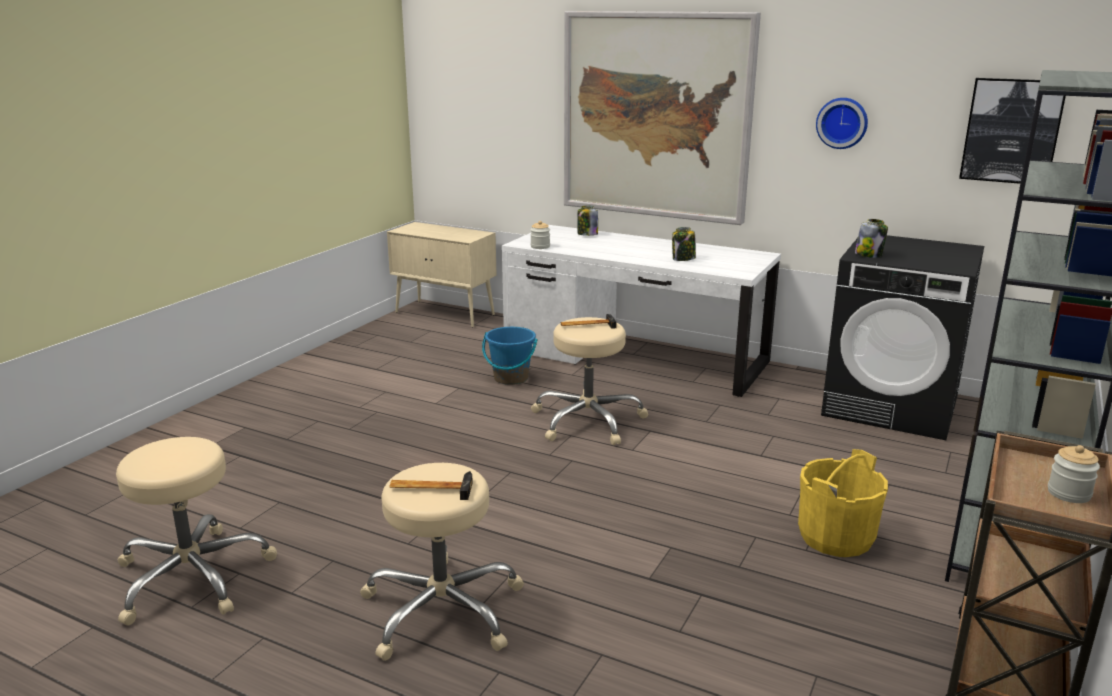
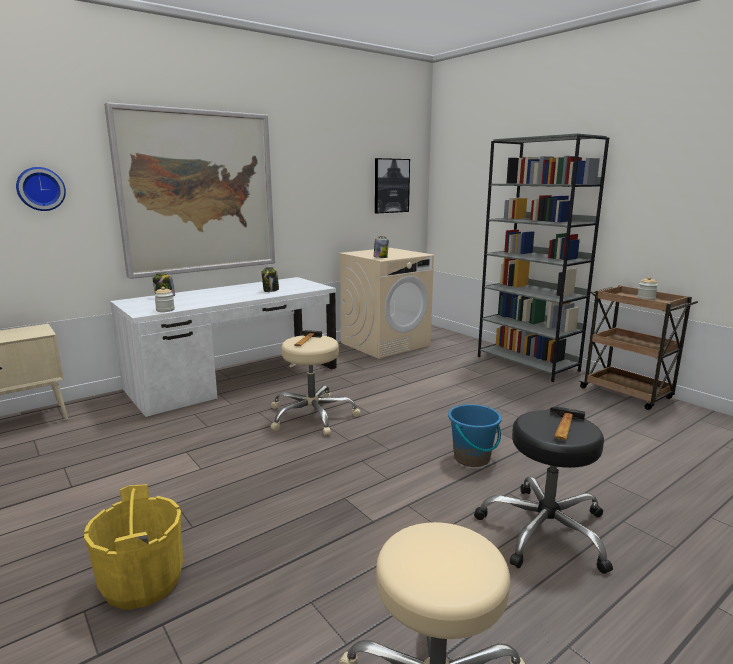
camera: 65 degrees left, 5 degrees down
(442, 609) = (544, 530): beige stool -> black stool
(511, 378) = (202, 426): blue bucket -> blue bucket (472, 458)
(836, 537) = (506, 391): yellow bucket -> yellow bucket (143, 581)
(842, 123) = (318, 187): wall clock -> wall clock (40, 189)
(891, 406) = (385, 344): black washing machine -> beige washing machine

